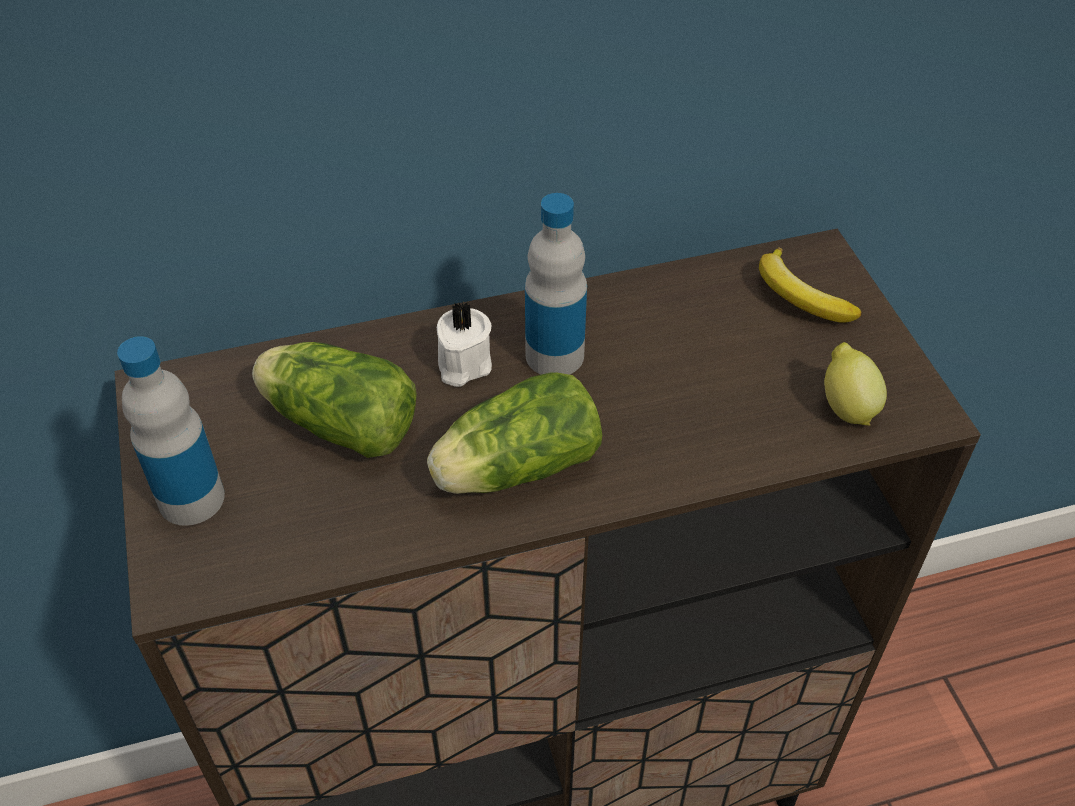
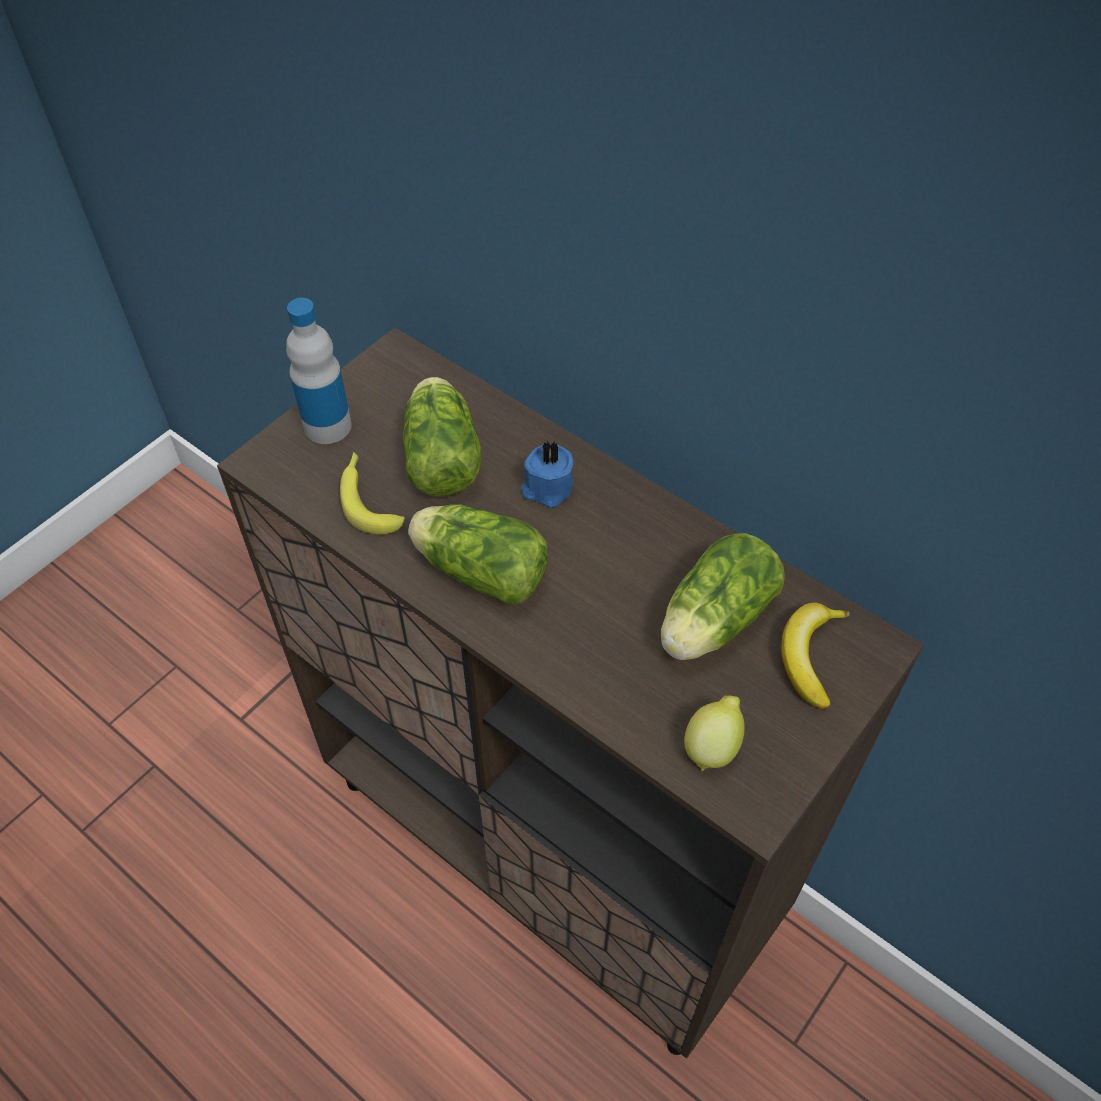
camera: 55 degrees right, 5 degrees up
(333, 513) = (368, 498): none -> banana
(462, 365) = (547, 488): white candle -> blue candle
(554, 355) = (602, 534): bottle -> none
(716, 336) = (712, 622): none -> lettuce

